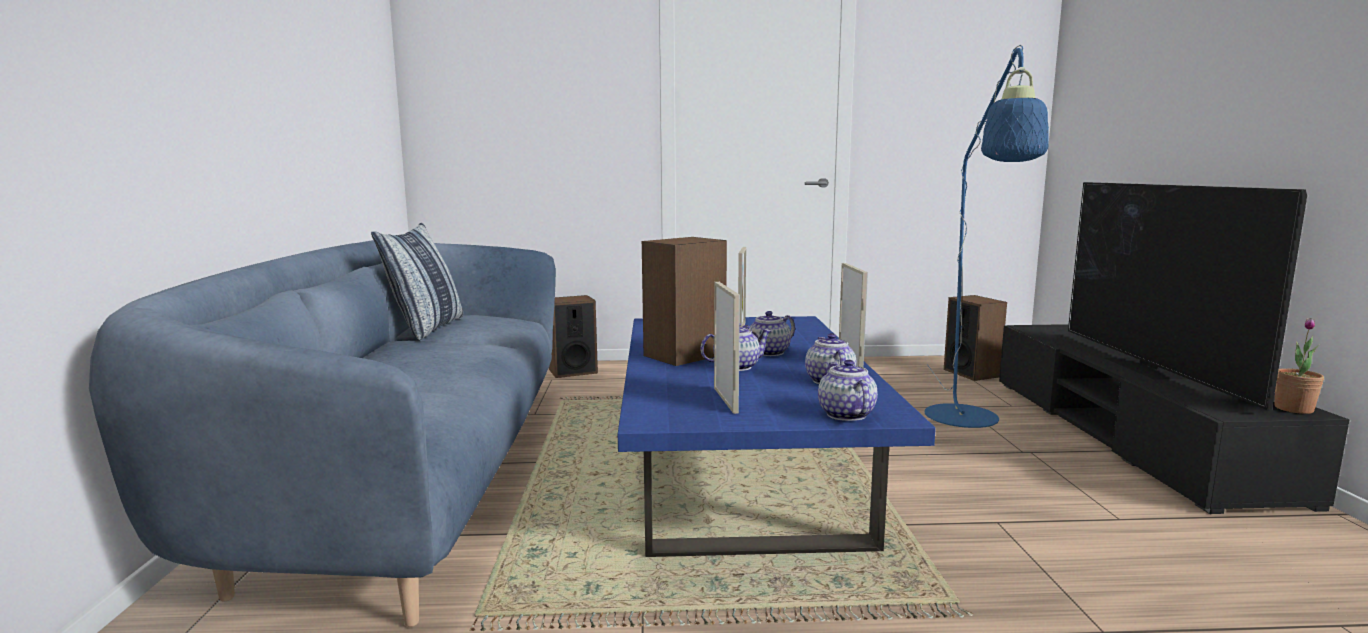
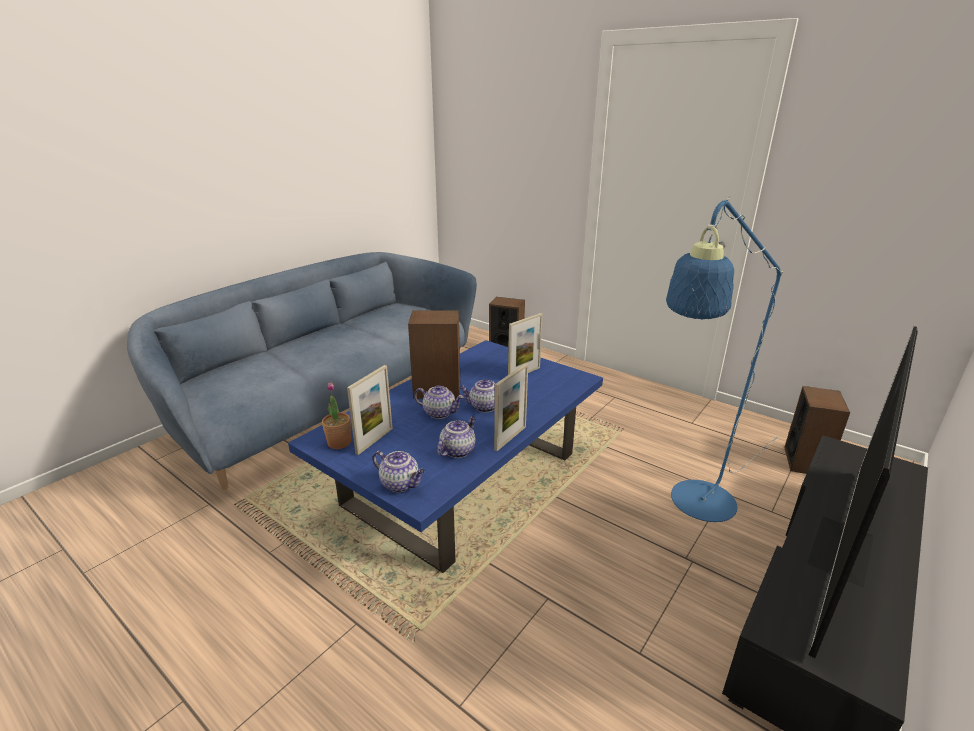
camera: 40 degrees right, 15 degrees up
(426, 328) = (369, 316): pillow -> none
(845, 414) = (401, 484): teapot -> teapot turned 90 degrees clockwise
(1293, 409) = (868, 673): potted plant -> potted plant (339, 443)

